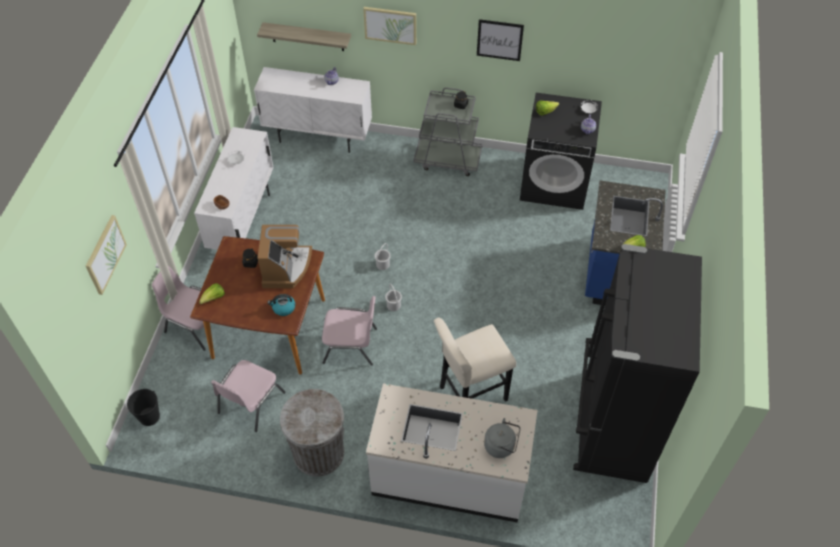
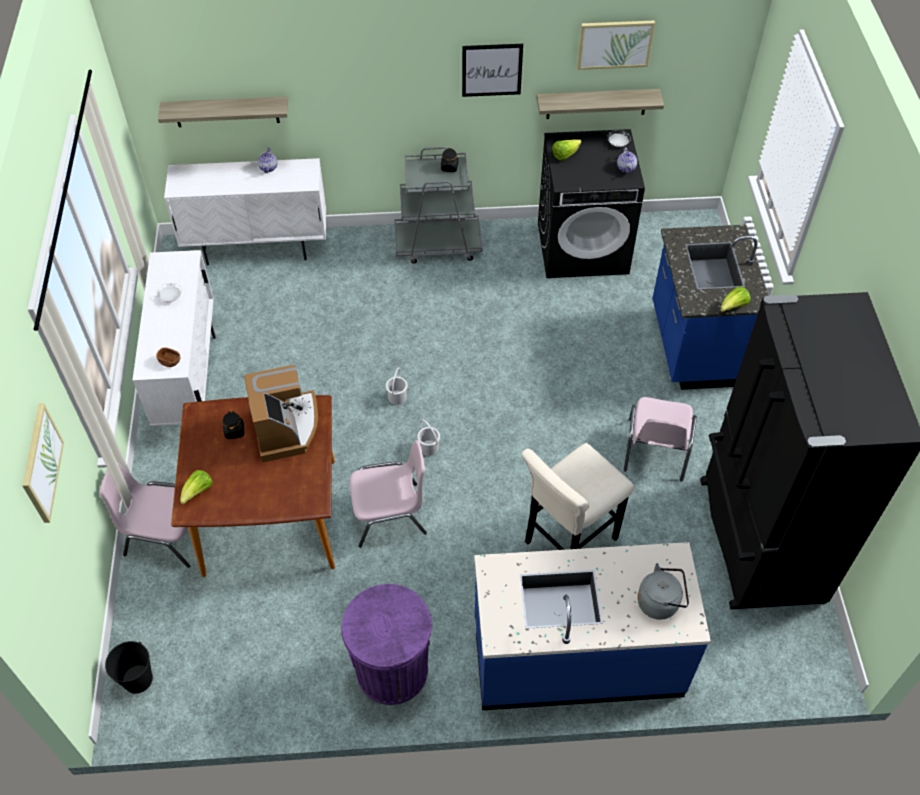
camera: 15 degrees left, 0 degrees up
(250, 403) = (276, 625): pink chair -> pink chair (655, 451)
(283, 308) = (300, 484): kettle -> none
(318, 452) = (392, 670): grey trash can -> purple trash can
(390, 25) = (341, 75): picture -> picture (614, 44)
(450, 475) = (577, 657): white counter -> blue counter
(577, 78) = (596, 103): none -> shelf

